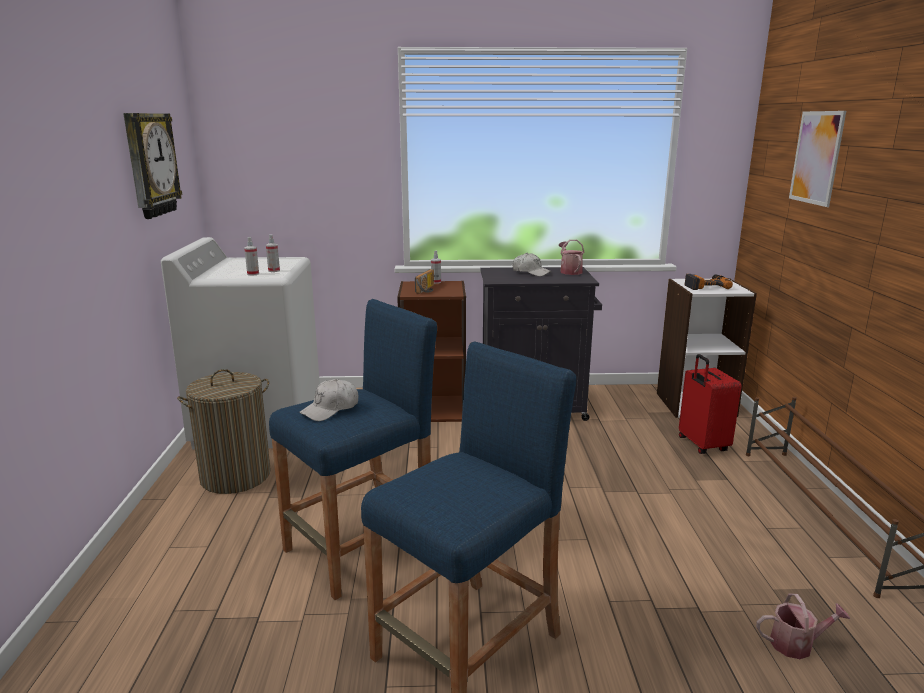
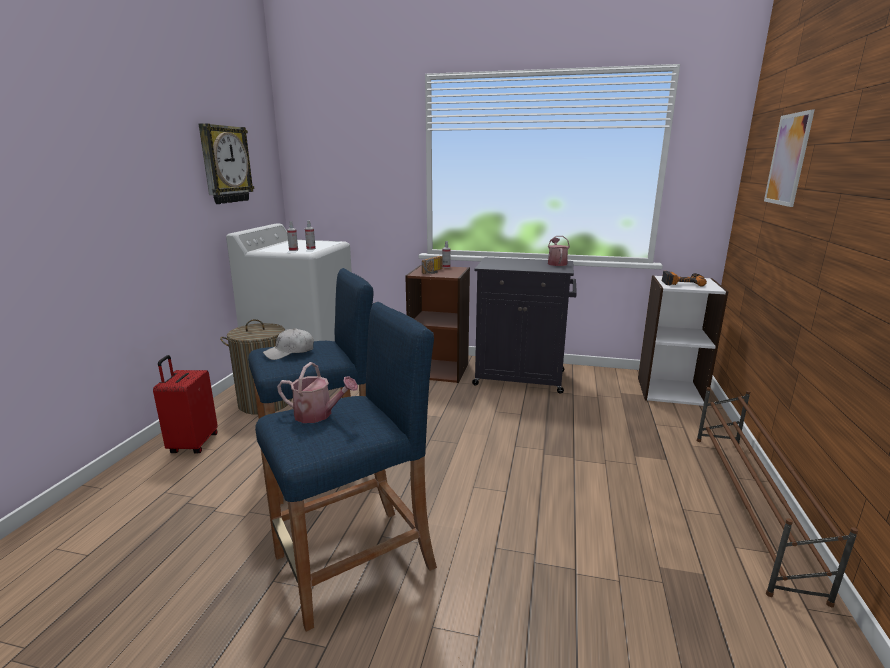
camera: 15 degrees right, 0 degrees up
(531, 272) = (522, 262): white cap -> none
(701, 445) = (657, 426): red suitcase -> red suitcase (192, 444)
(796, 644) = (657, 624): watering can -> watering can (318, 415)

